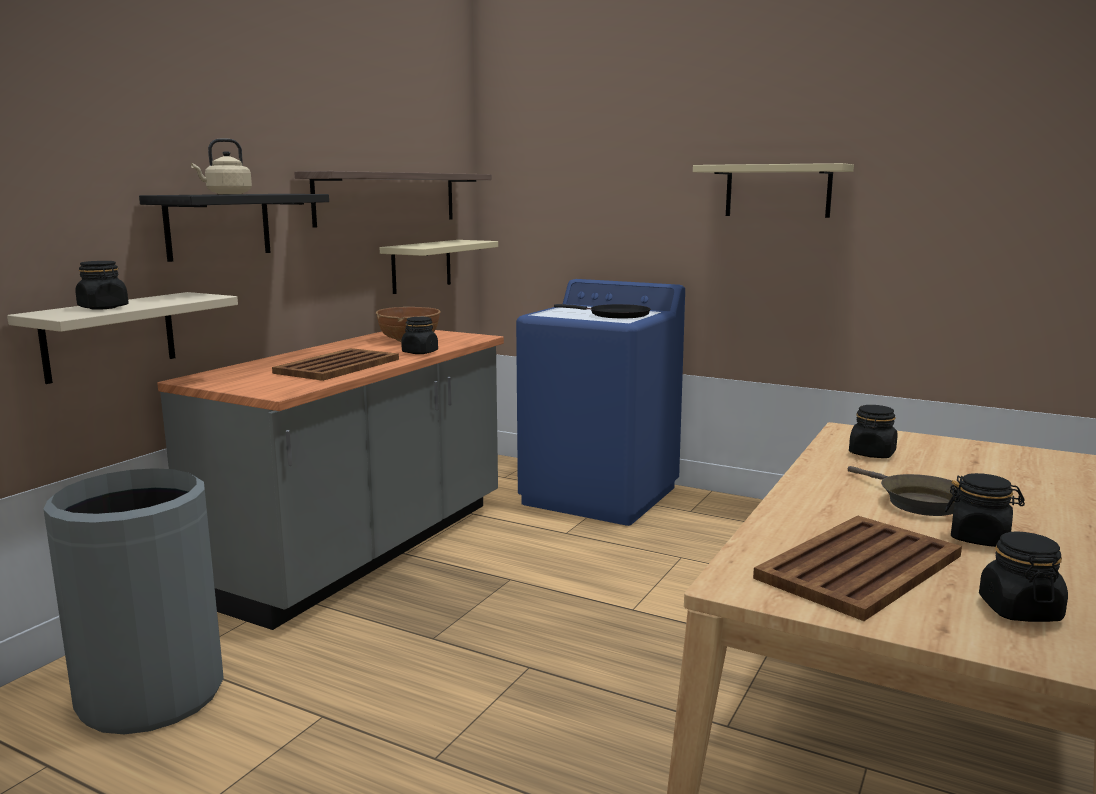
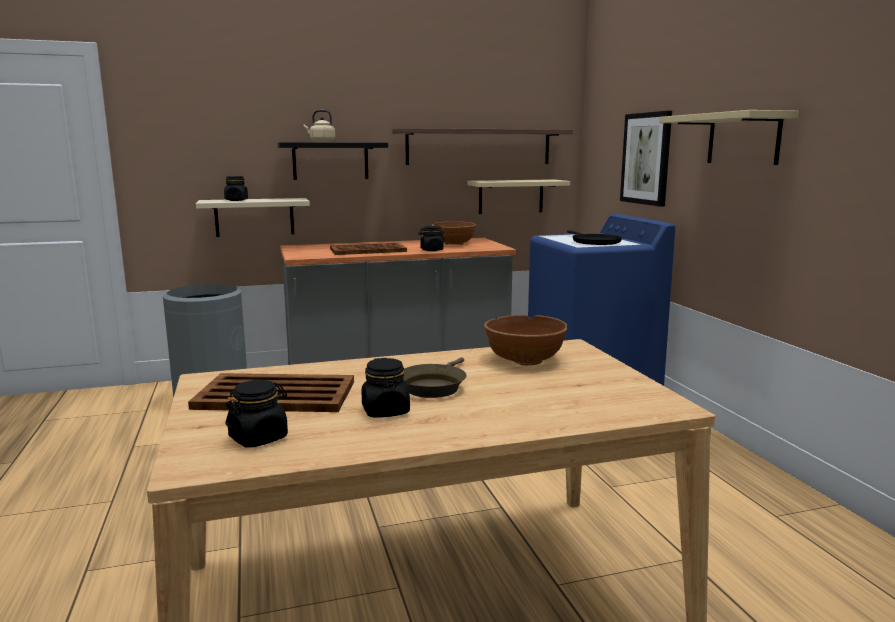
camera: 45 degrees right, 0 degrees up
(616, 211) = (646, 158): none -> picture
(872, 454) = (524, 360): black jar -> brown bowl

